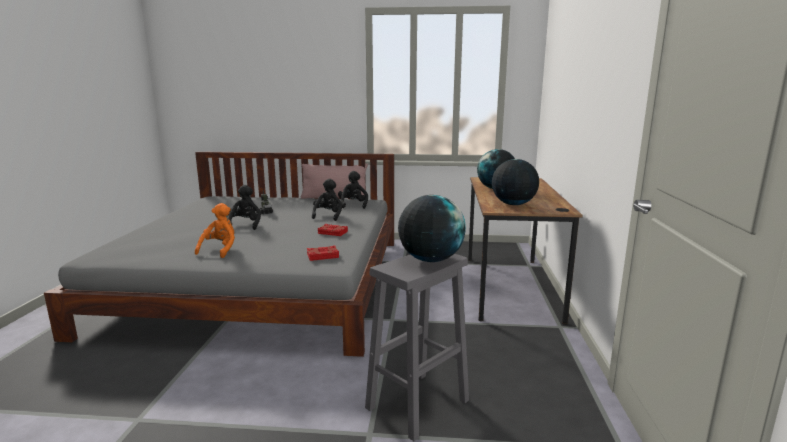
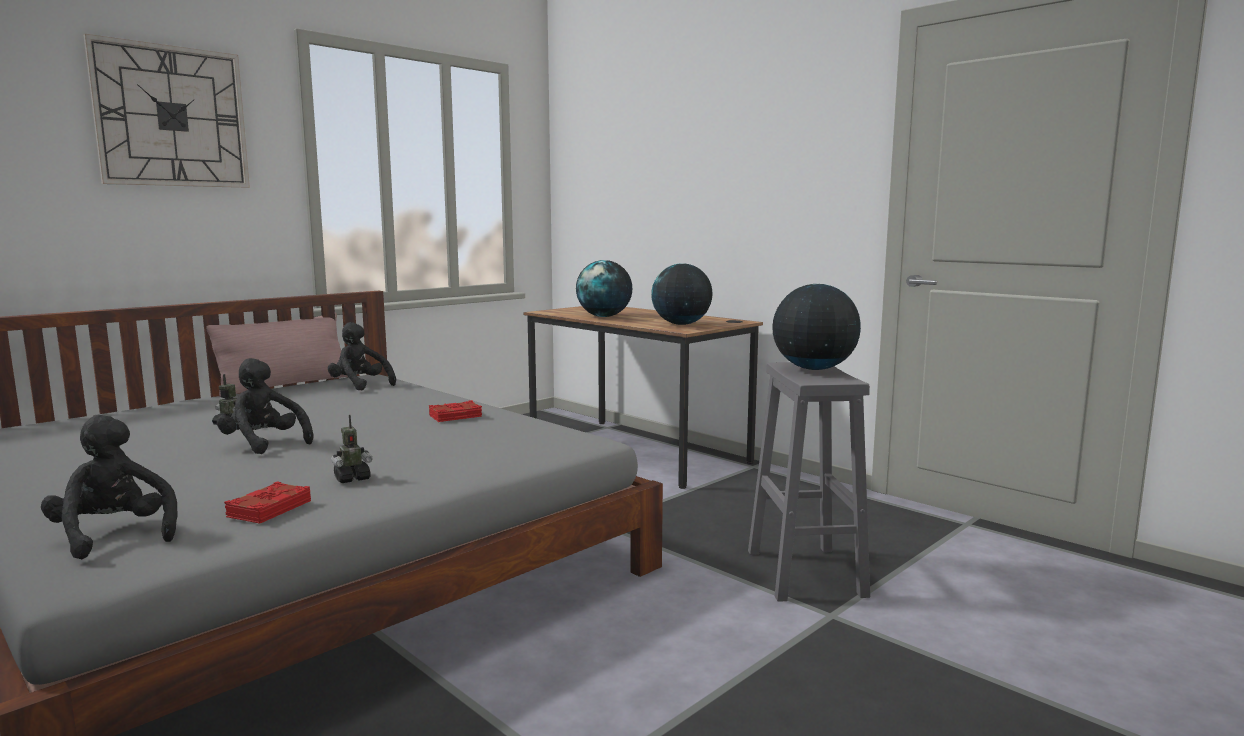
camera: 50 degrees left, 5 degrees down
(220, 250) = (352, 479): orange plush toy -> toy robot
(303, 62) = (171, 117): none -> wall clock
(322, 256) = (539, 438): red book -> red book (268, 509)
(328, 216) = (368, 404): black plush toy -> black plush toy (114, 536)

